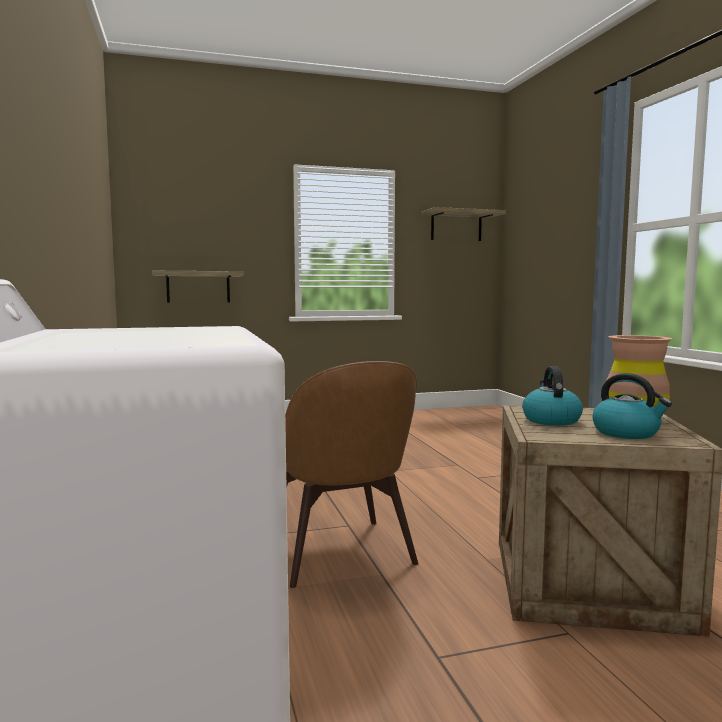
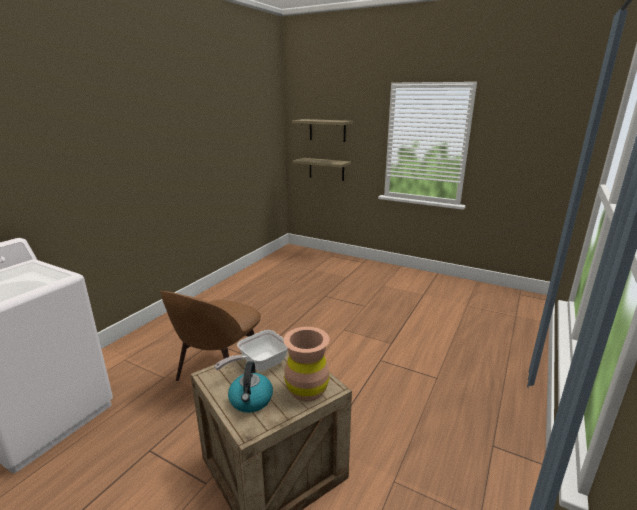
camera: 45 degrees right, 15 degrees up
(456, 226) = (534, 132): shelf -> shelf (327, 130)
(550, 420) = (259, 364): kettle -> frying pan

